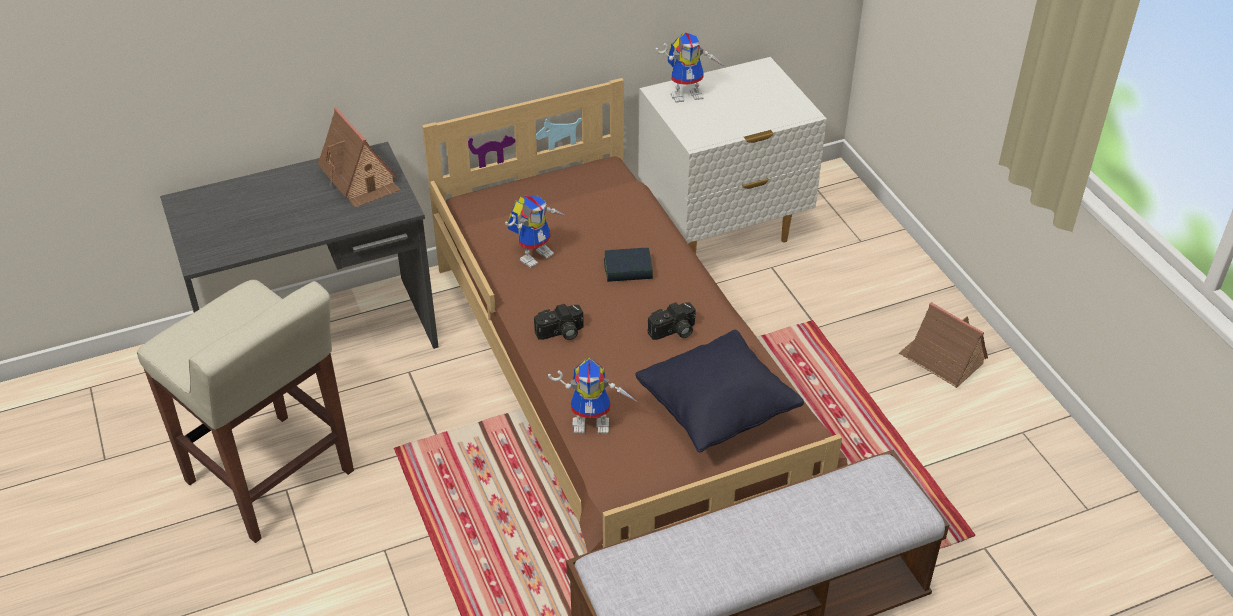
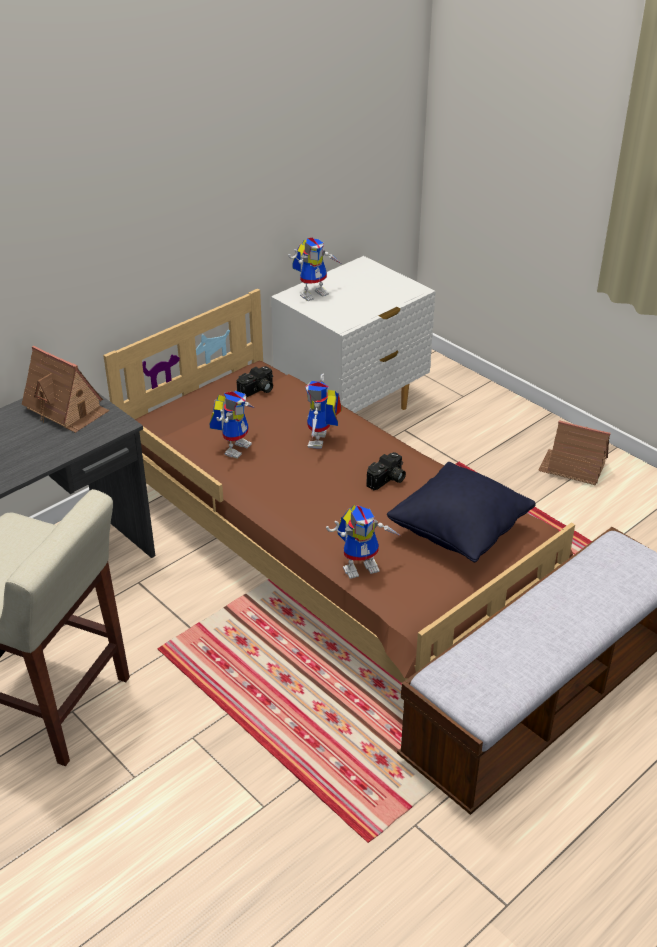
camera: 20 degrees left, 5 degrees down
(560, 333) = (293, 503): camera -> camera (257, 391)
(628, 269) = (322, 442): book -> toy robot

